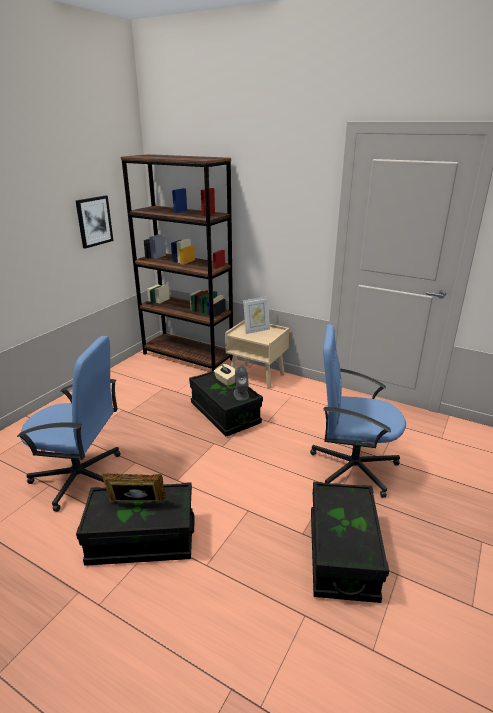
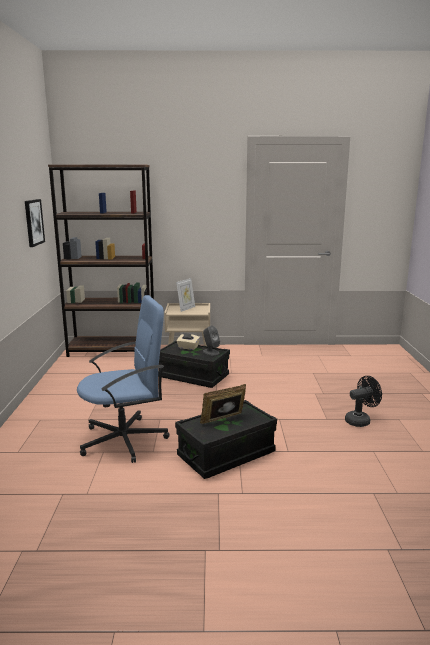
camera: 30 degrees left, 10 degrees down
(342, 555) = (360, 420): black storage box -> black fan
(352, 467) = (316, 381): blue office chair -> none

